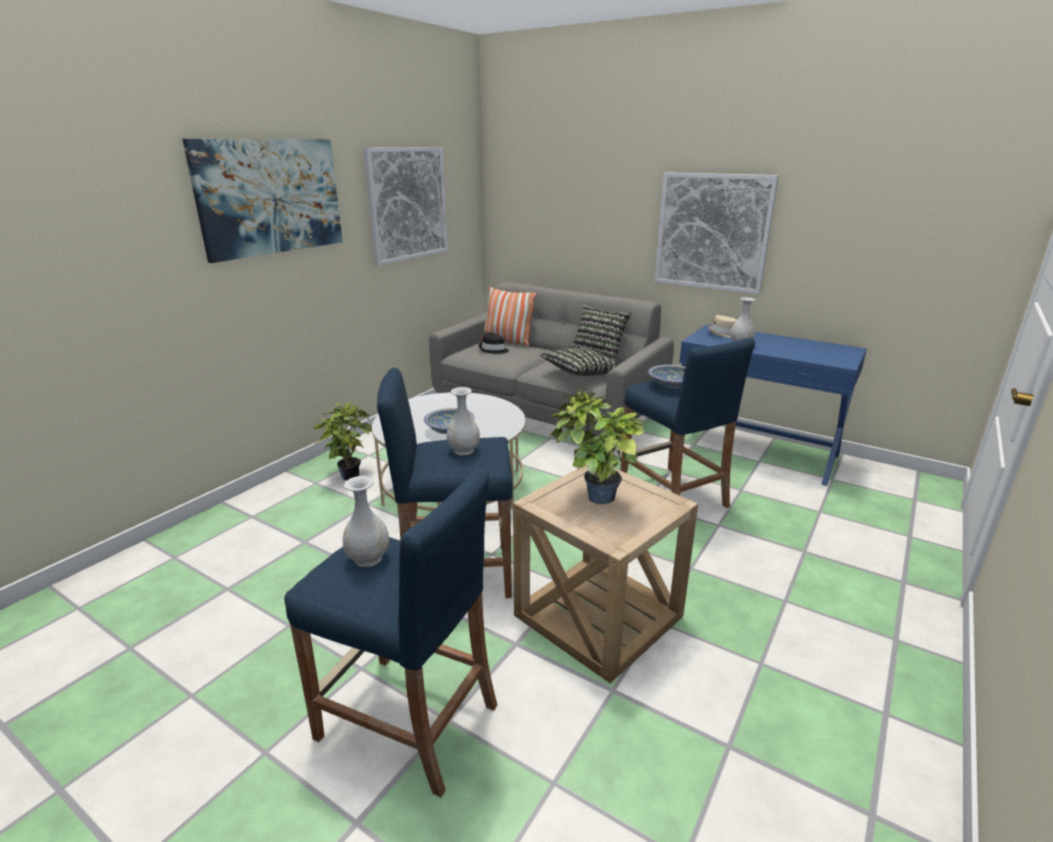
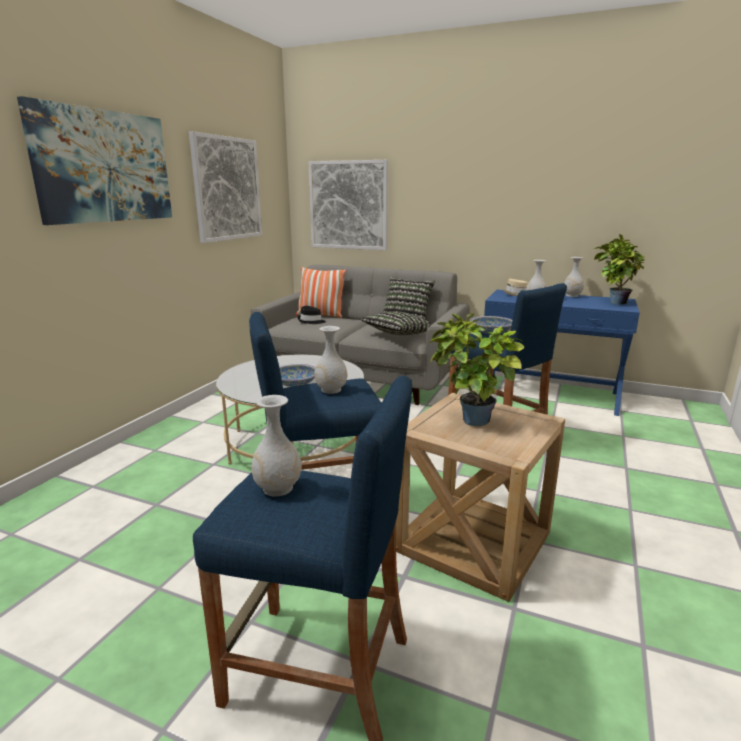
camera: 10 degrees left, 5 degrees down
(349, 474) = (187, 440): potted plant -> potted plant (613, 302)
(712, 232) = (499, 210): picture -> picture (348, 205)
(790, 339) = (571, 296): none -> white vase

